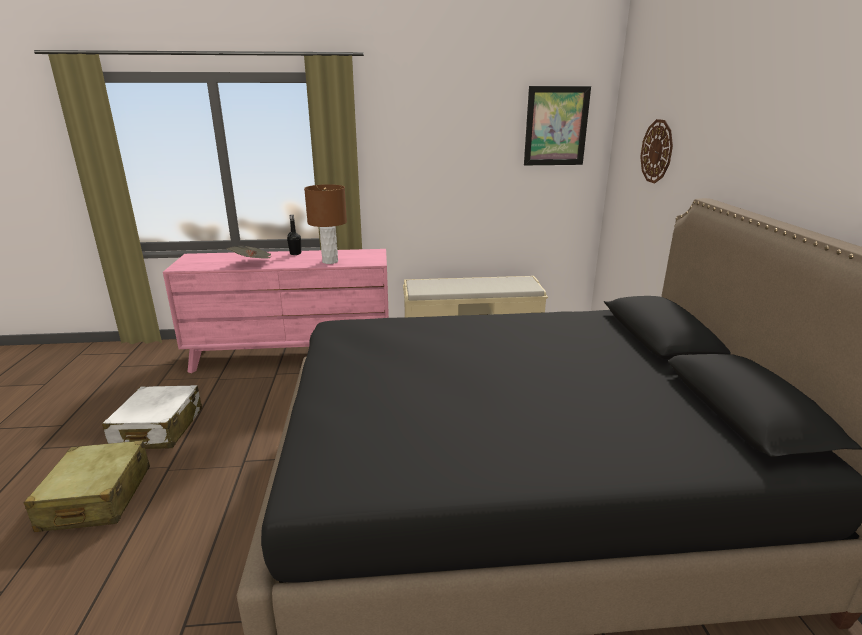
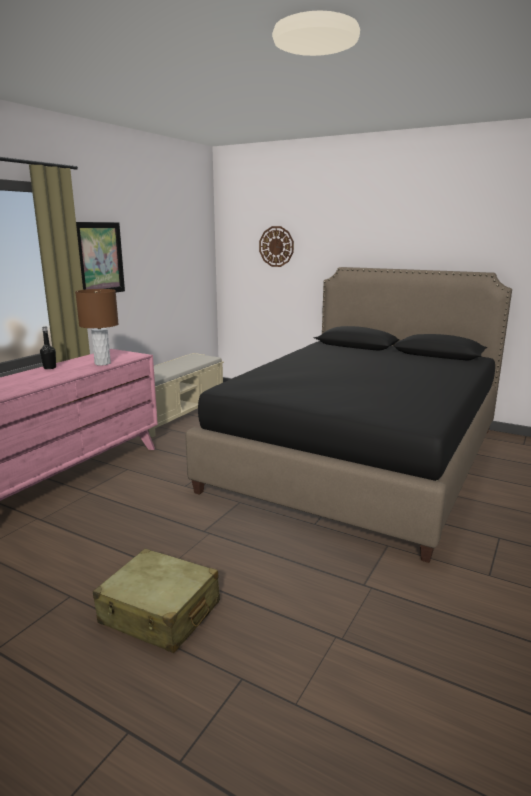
camera: 55 degrees left, 5 degrees down
(158, 429) = (84, 565): white suitcase -> none
(253, 264) = (41, 381): newspaper -> none
(556, 126) = (189, 234): picture -> picture (99, 258)

